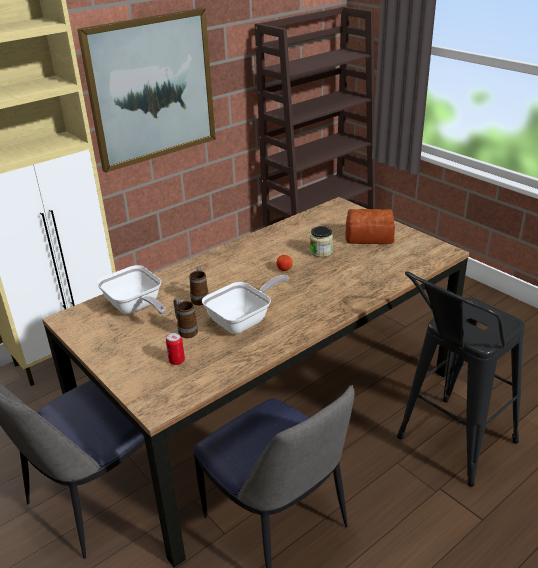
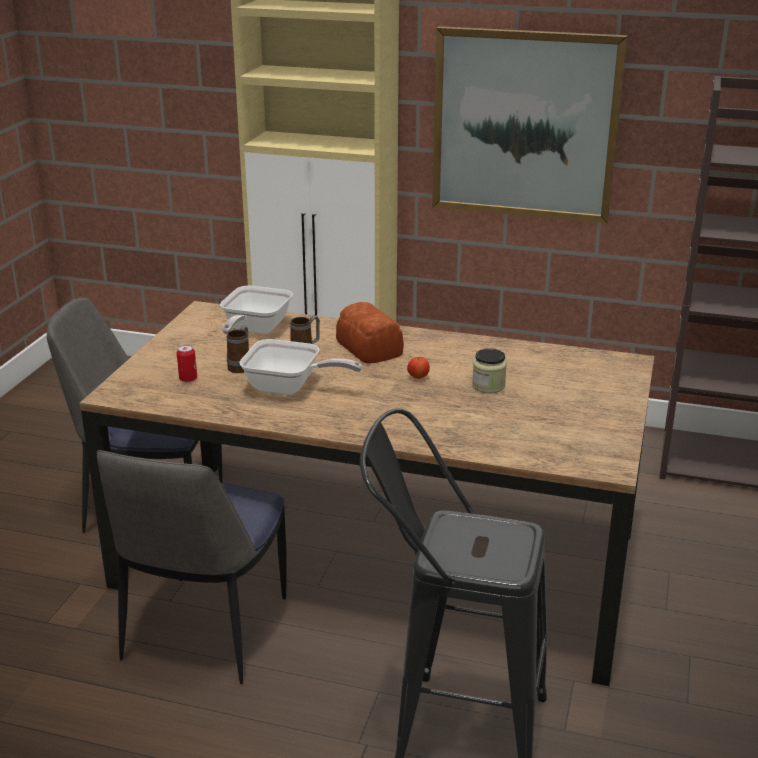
camera: 55 degrees right, 5 degrees down
(368, 236) = (571, 404): bread -> bread (369, 347)

